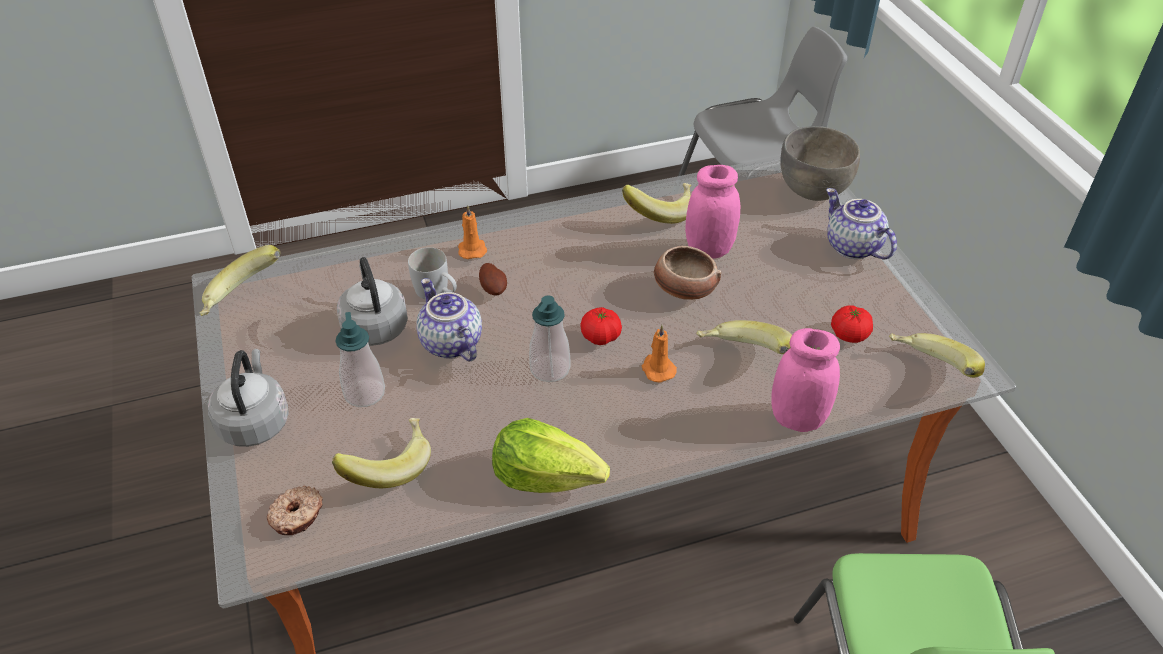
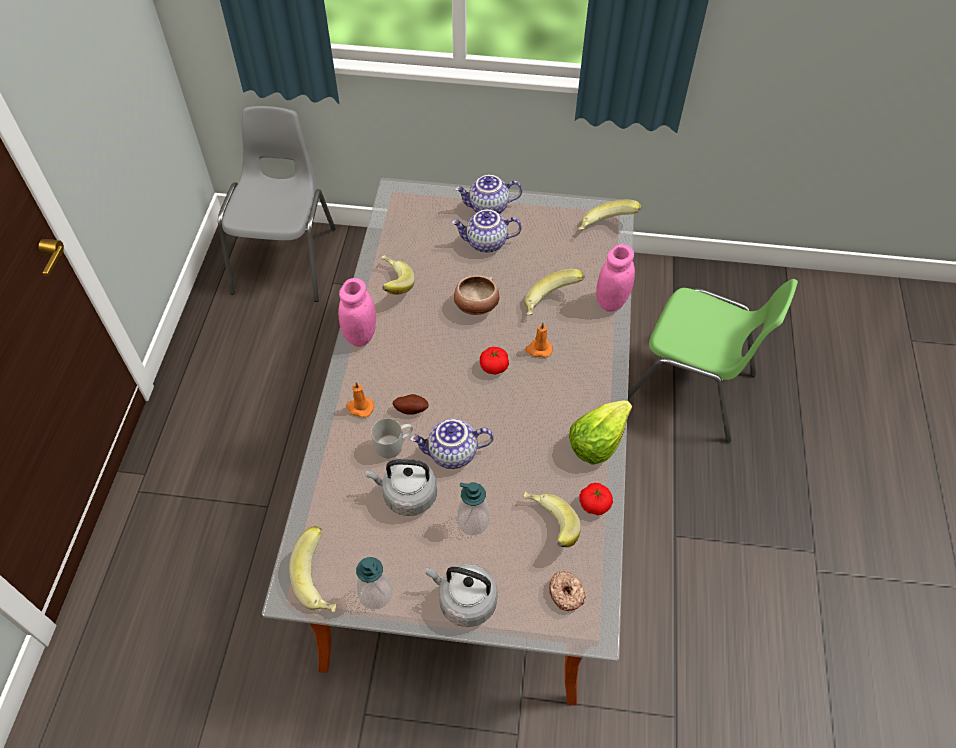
camera: 65 degrees left, 10 degrees up
(550, 369) = (508, 405): soap dispenser -> soap dispenser (375, 594)
(709, 250) = (446, 276): pink jar -> pink jar (361, 335)
(791, 264) = (486, 243): none -> teapot
(813, 191) = (424, 199): grey bowl -> none
(849, 334) = (560, 247): tomato -> tomato (594, 504)

